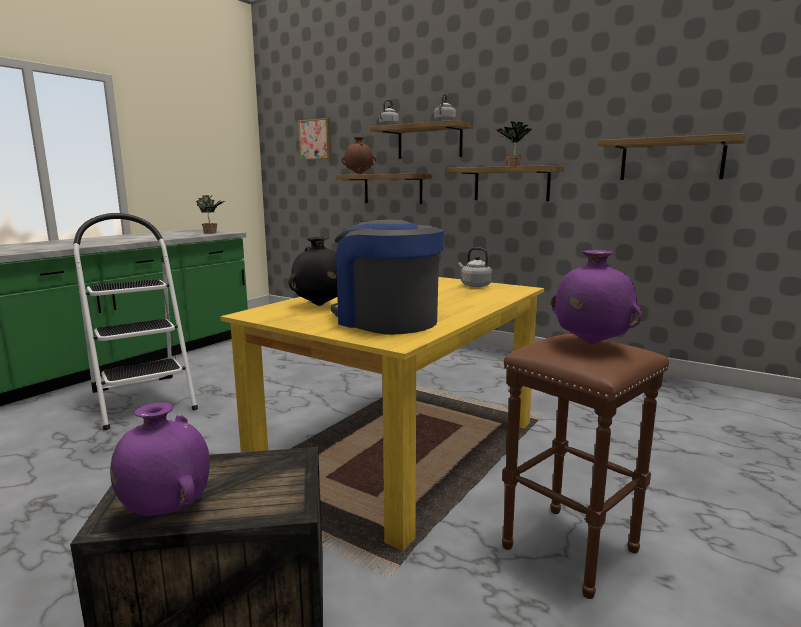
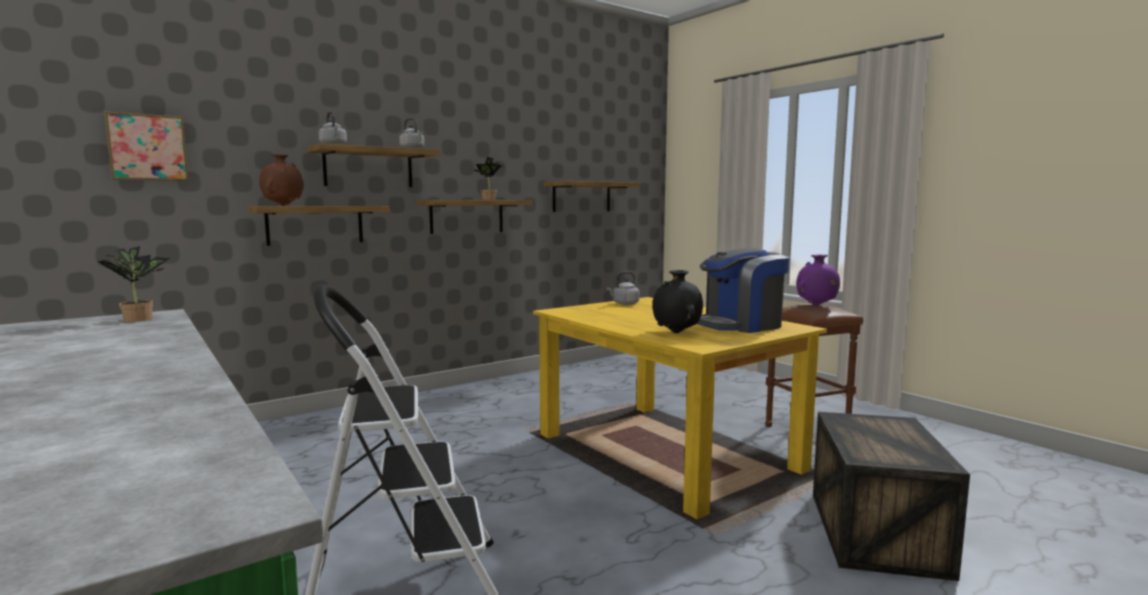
camera: 70 degrees left, 5 degrees down
(166, 511) = (919, 449): purple vase -> none

